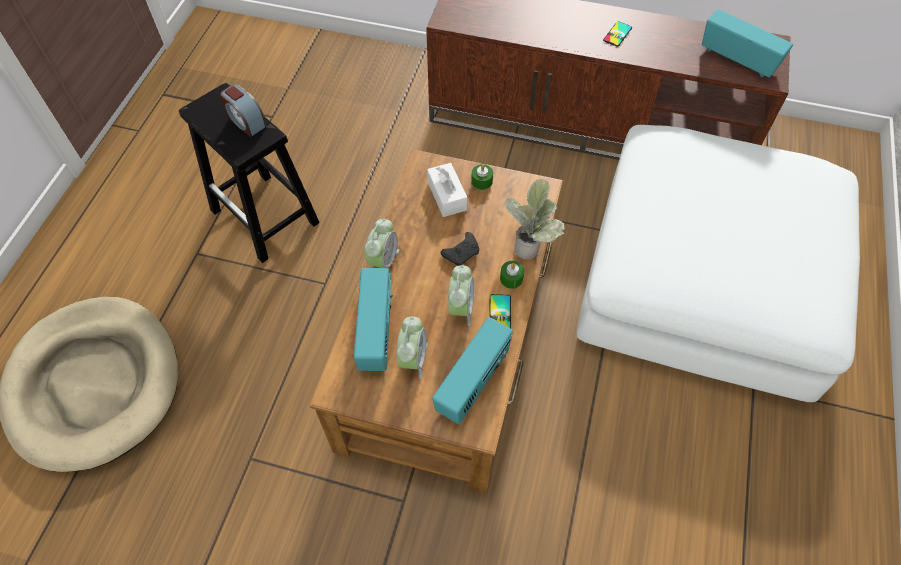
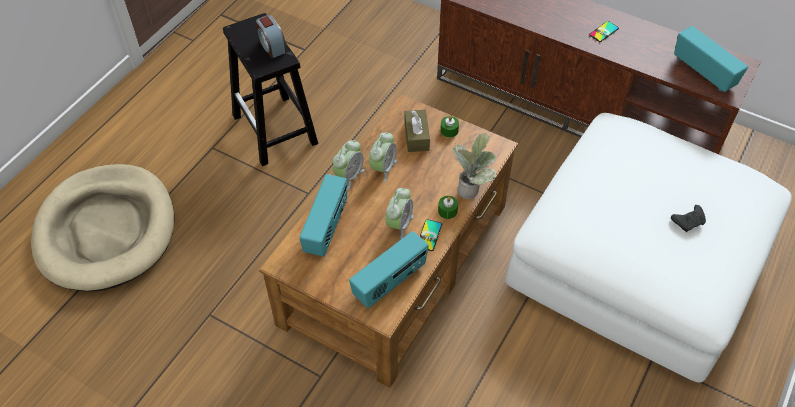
camera: 15 degrees right, 5 degrees down
(413, 359) = (348, 253): alarm clock -> alarm clock (383, 168)
(447, 196) = (416, 136): white tissue box -> brown tissue box
(462, 253) = (414, 183): black game controller -> black game controller (688, 221)

